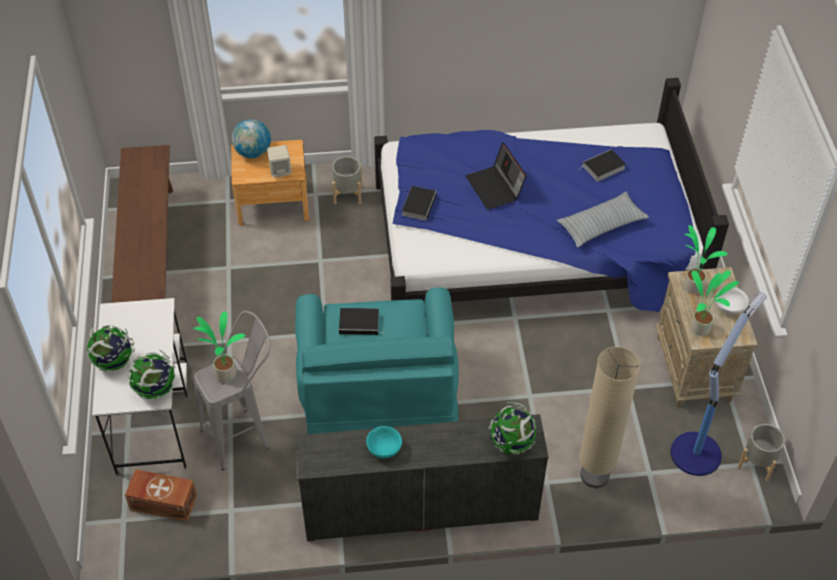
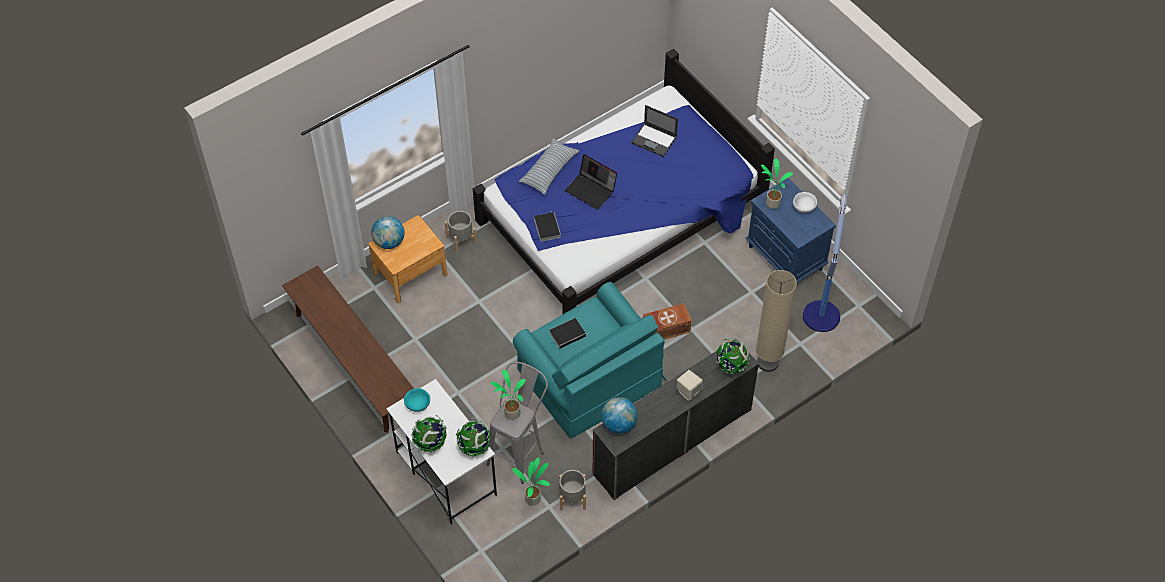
camera: 30 degrees left, 5 degrees up
(163, 501) = (498, 525): brown storage box -> brown storage box (665, 328)
(280, 170) = (421, 247): beige speaker -> beige speaker (688, 391)
(330, 444) = (619, 424): none -> globe
(384, 449) = (655, 409): turquoise bowl -> turquoise bowl (418, 404)
(601, 225) = (681, 185): pillow -> pillow (549, 170)
(603, 168) = (654, 140): book -> laptop
(694, 369) = (786, 258): beige nightstand -> blue nightstand
(701, 329) = (796, 231): potted plant -> potted plant (534, 498)
(757, 462) = (862, 303): grey planter -> grey planter (572, 498)

